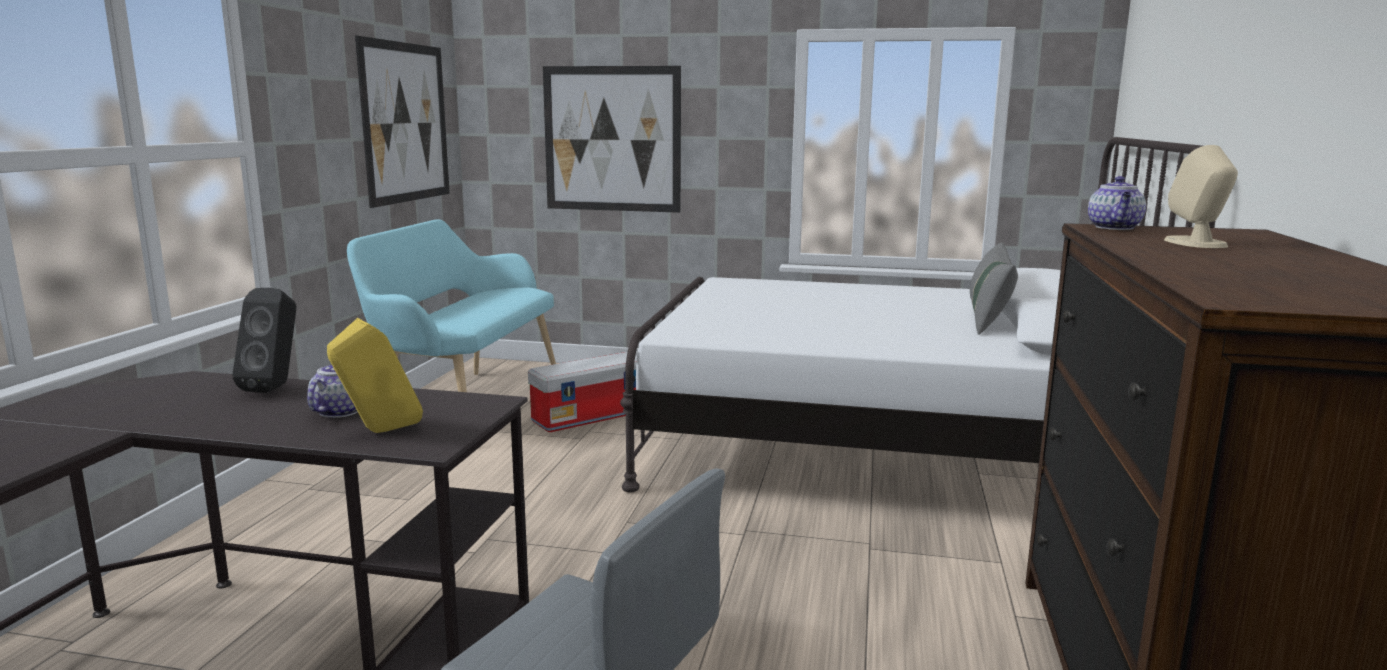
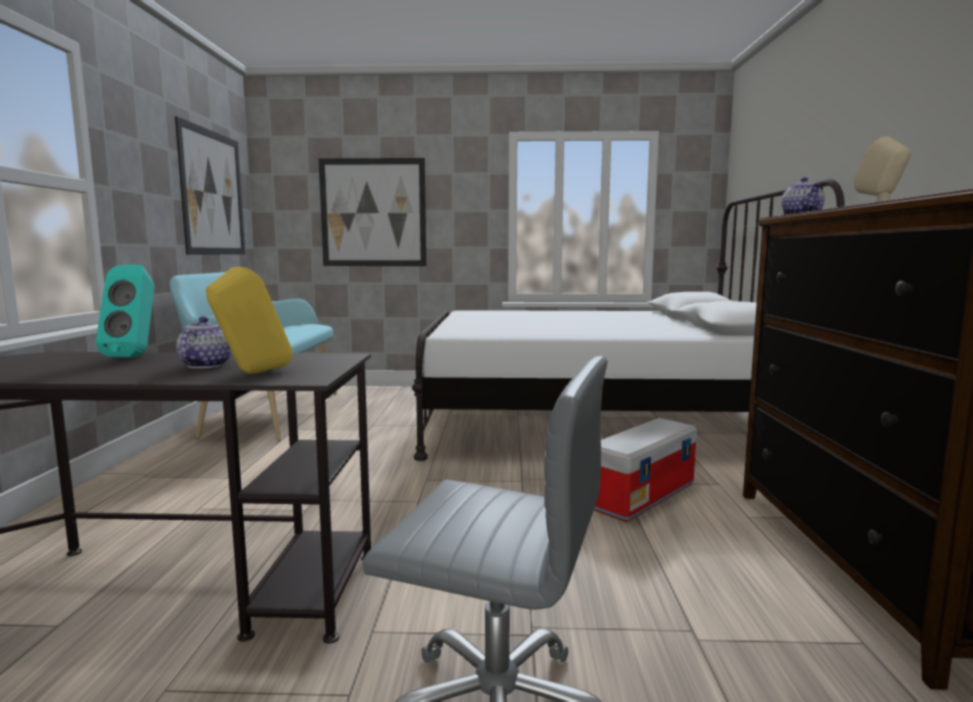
camera: 10 degrees left, 5 degrees down
(275, 387) = (135, 356): black speaker -> turquoise speaker
(591, 416) = (371, 415): storage box -> storage box (642, 495)
(988, 319) = (668, 321): grey pillow -> none

